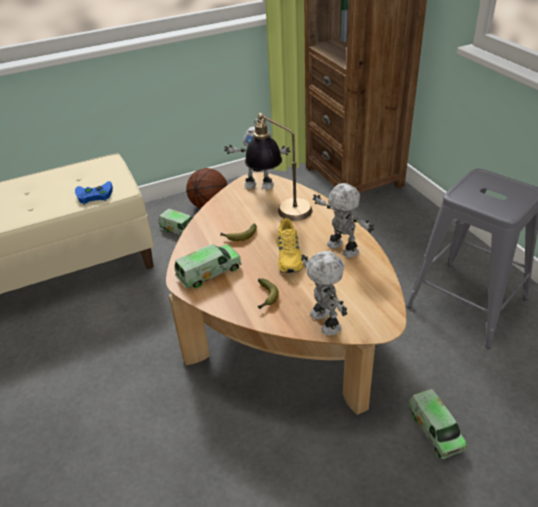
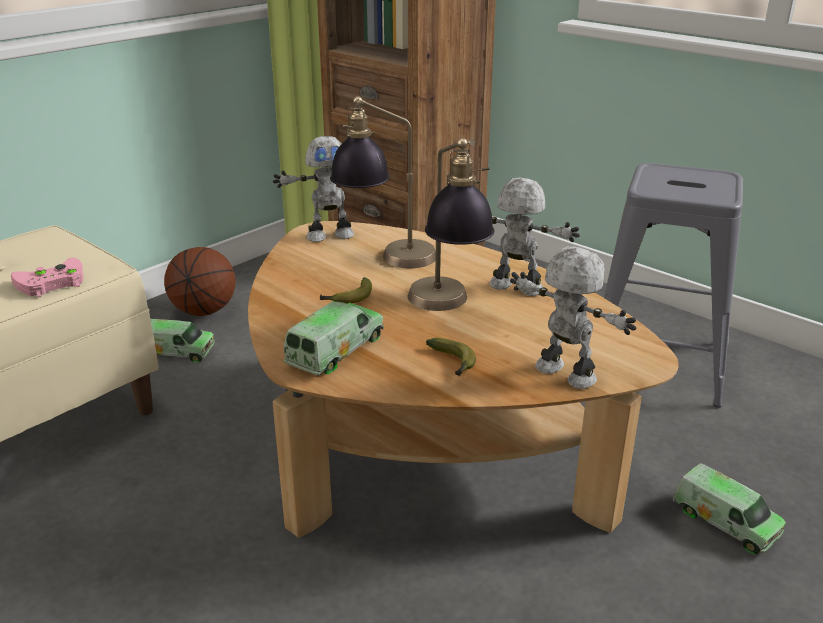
camera: 25 degrees left, 10 degrees down
(93, 195) = (49, 283): blue game controller -> pink game controller
(290, 256) = (447, 308): yellow shoe -> table lamp

